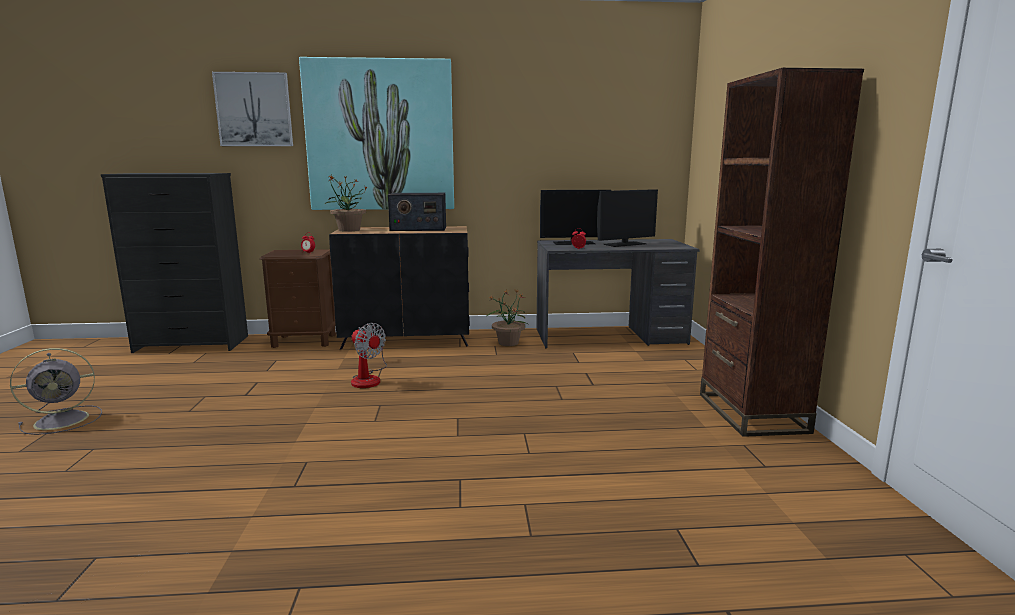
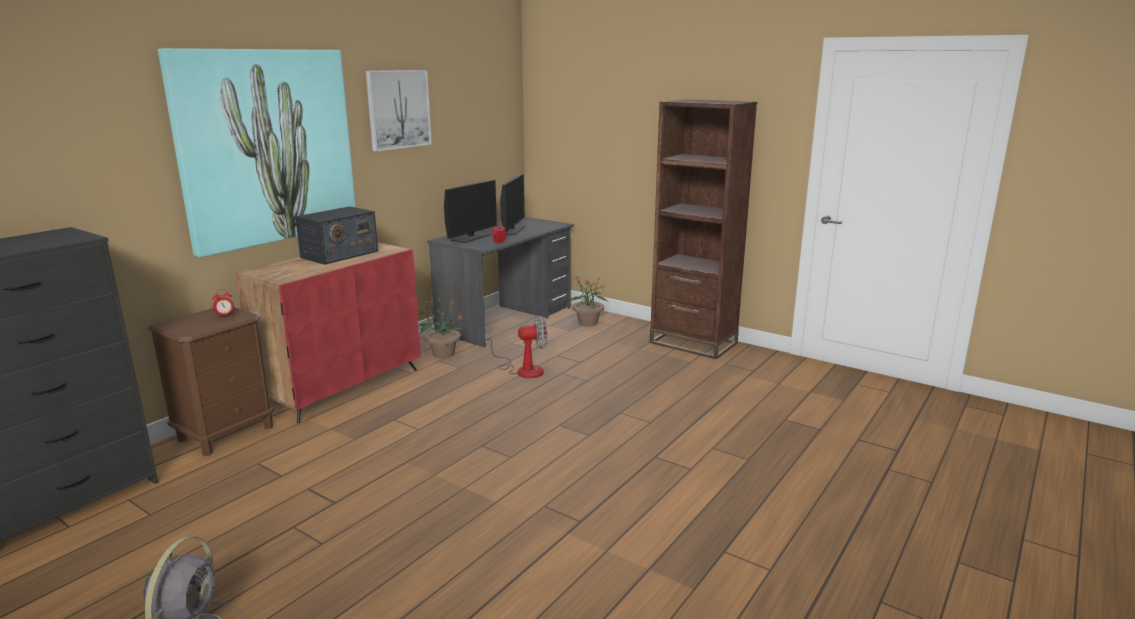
camera: 50 degrees left, 5 degrees up
(254, 110) = (92, 126): picture -> picture (398, 109)
(348, 230) = (273, 274): potted plant -> potted plant (588, 323)
(368, 378) = (410, 433): fan -> fan (523, 370)
(407, 340) = (343, 386): black cabinet -> red cabinet

